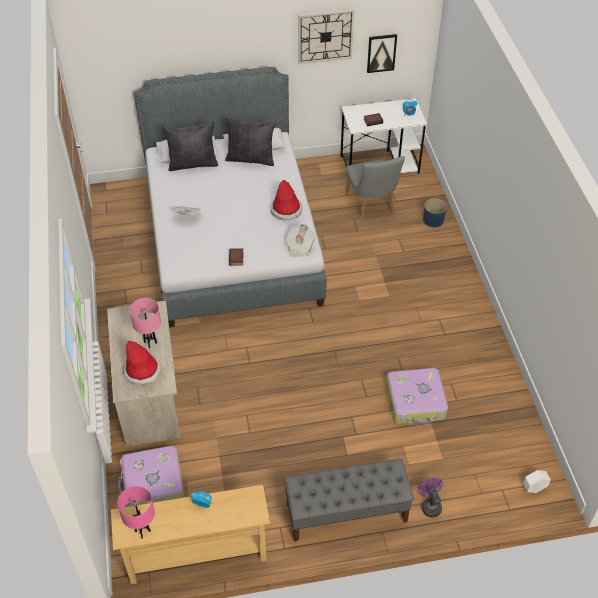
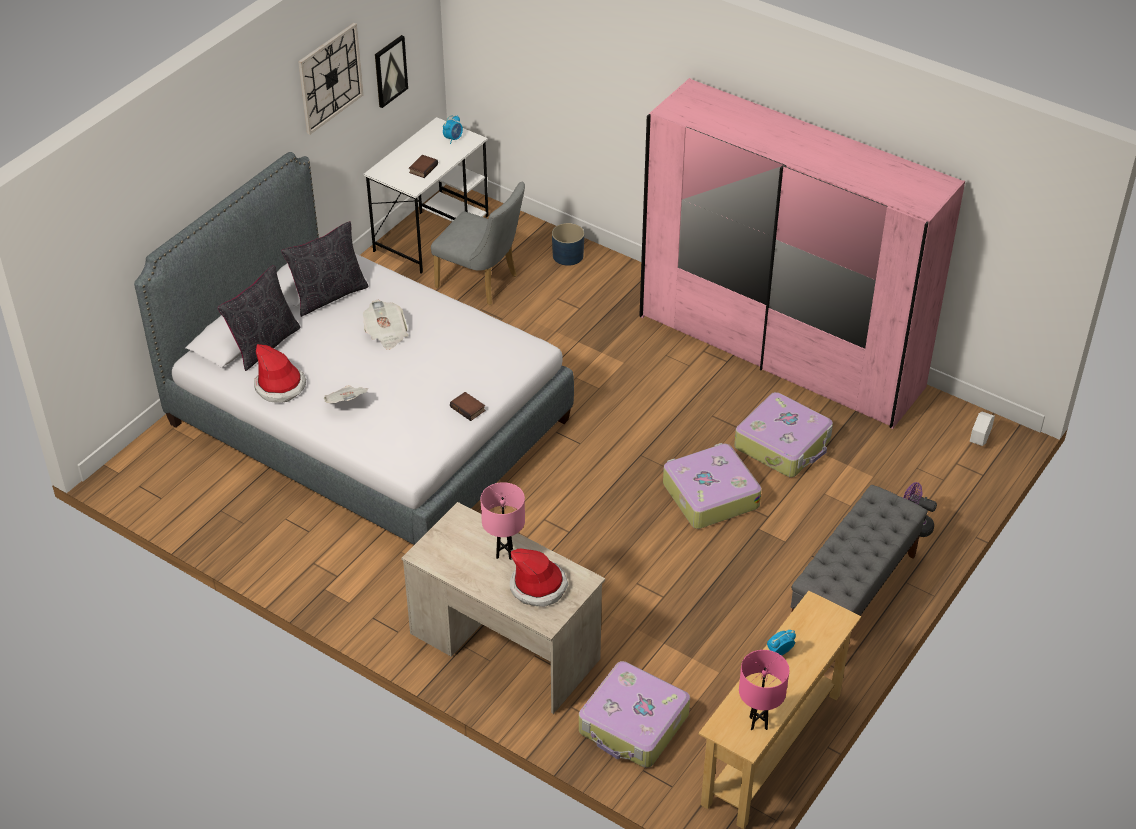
camera: 45 degrees left, 5 degrees down
(286, 210) = (451, 324): hat -> hat (280, 386)
(299, 247) = (521, 352): newspaper -> newspaper (386, 334)
(341, 398) = (709, 495): none -> suitcase
(481, 351) = (781, 352): none -> pink wardrobe

